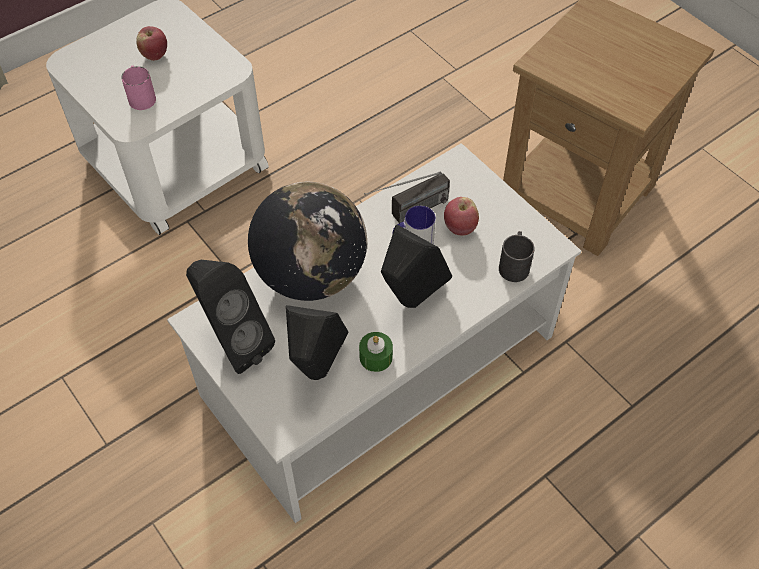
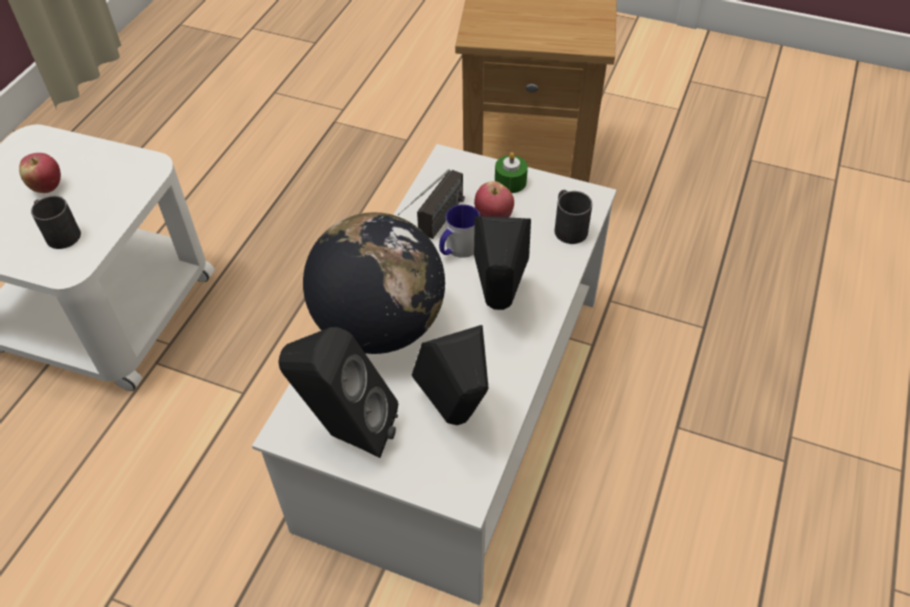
camera: 30 degrees left, 5 degrees down
(141, 96) = (59, 233): pink mug -> black mug
(376, 357) = (504, 372): green candle -> green candle (510, 182)

